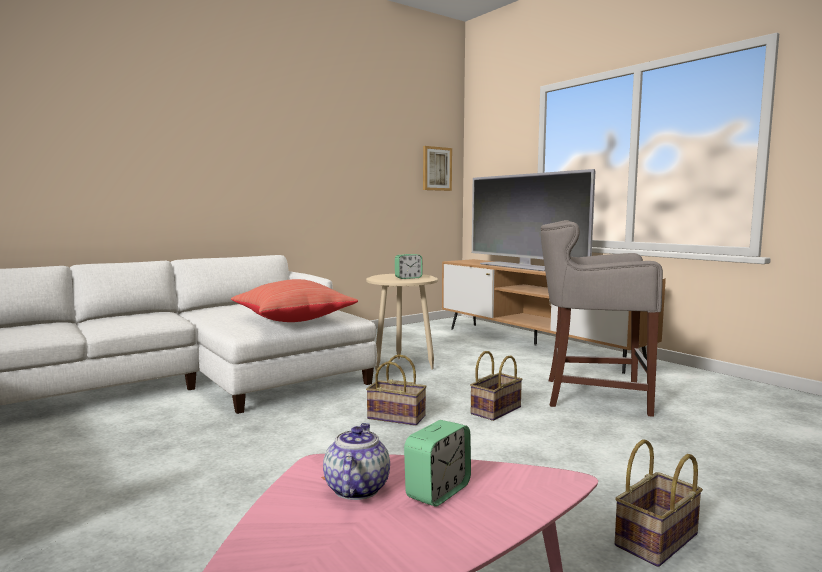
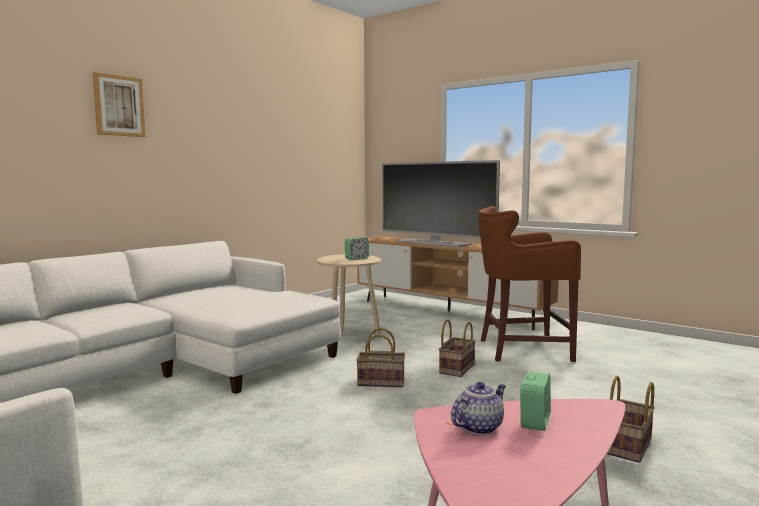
camera: 15 degrees left, 0 degrees up
(293, 320) = (268, 303): red pillow -> none
(356, 488) = (479, 427): teapot -> teapot turned 60 degrees clockwise
(436, 168) = (343, 153): picture -> picture (118, 106)
(591, 395) = (521, 349): grey stool -> brown stool

